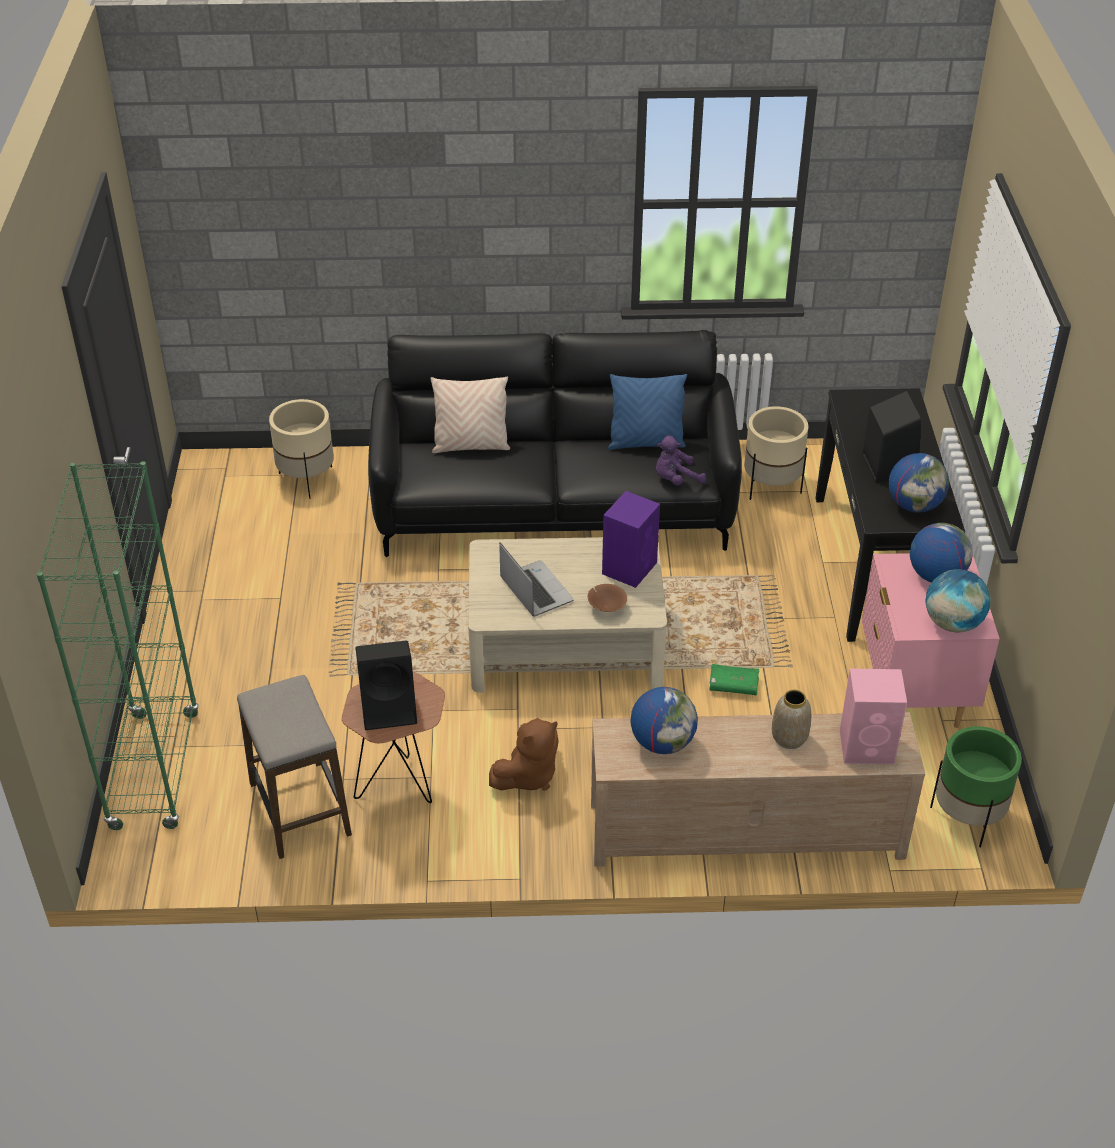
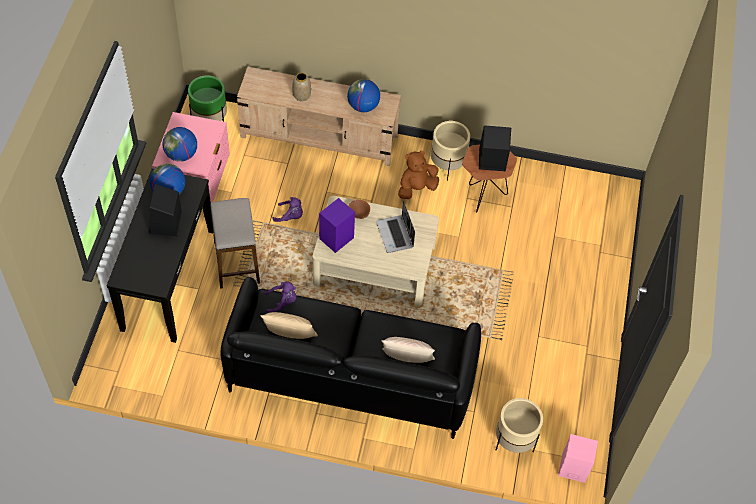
camera: 170 degrees left, 15 degrees up
(155, 770) = (610, 233): green bookcase -> none
(299, 810) = (535, 194): stool -> stool (237, 262)
(646, 443) = (290, 336): blue pillow -> beige pillow
(733, 685) = (290, 216): green book -> purple plush toy
(771, 487) = (199, 359): beige planter -> beige planter (447, 165)
(868, 747) = (266, 83): pink speaker -> pink speaker (572, 468)
(952, 623) = (191, 125): globe -> none

